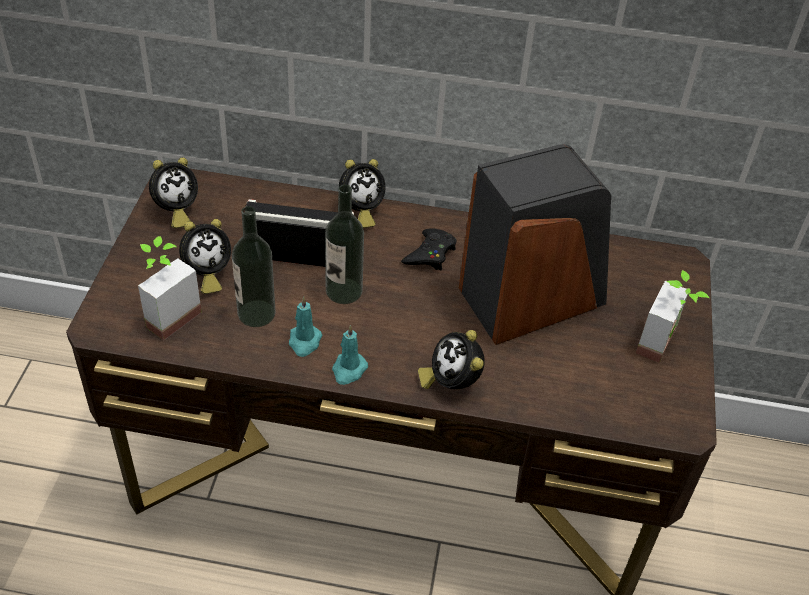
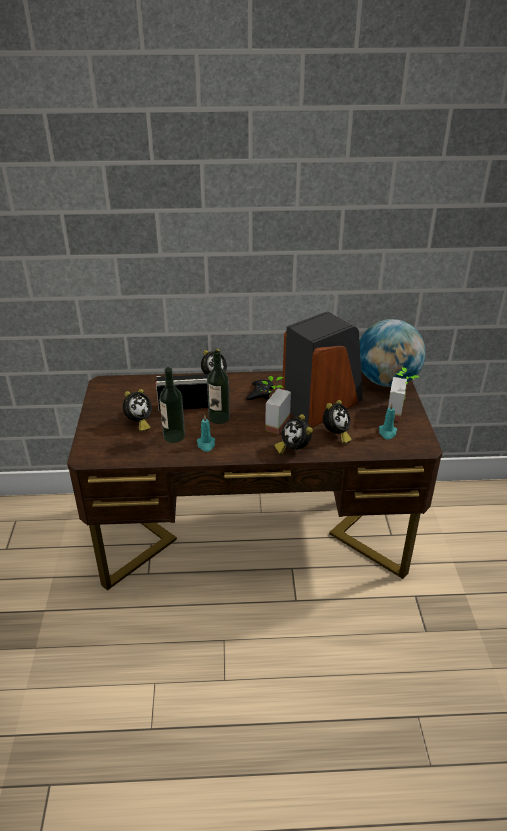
camera: 10 degrees left, 10 degrees down
(166, 314) = (122, 445): potted plant -> potted plant (272, 423)
(175, 212) = (109, 397): alarm clock -> alarm clock (336, 435)
(348, 370) = (235, 453): turquoise candle -> turquoise candle (387, 432)
(663, 272) = (386, 381): none -> globe

